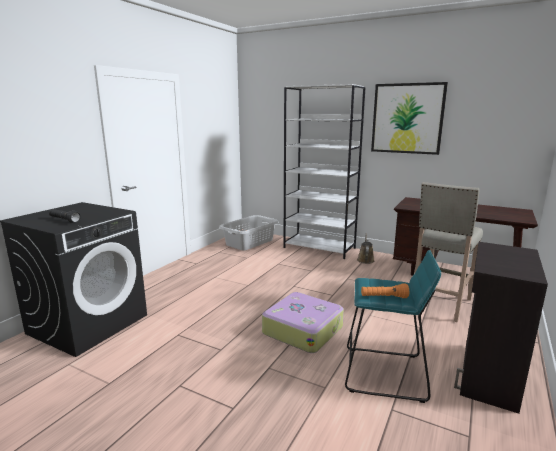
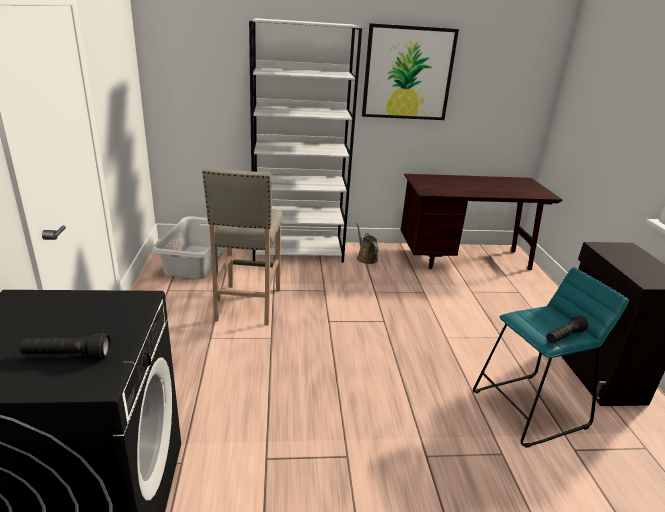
camera: 35 degrees left, 10 degrees up
(303, 330) = (405, 384): suitcase -> none
(384, 297) = (564, 337): orange flashlight -> black flashlight
(439, 304) = (488, 301): beige stool -> beige stool (247, 305)

